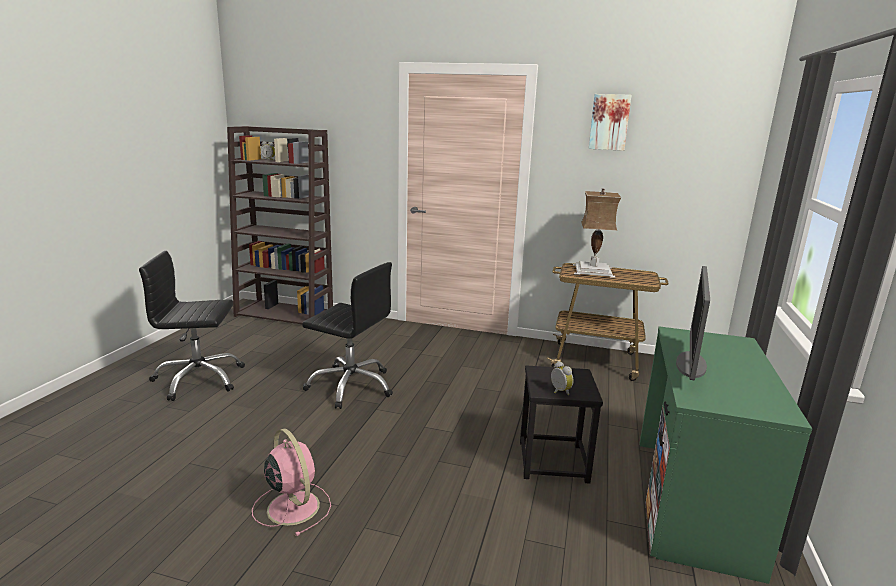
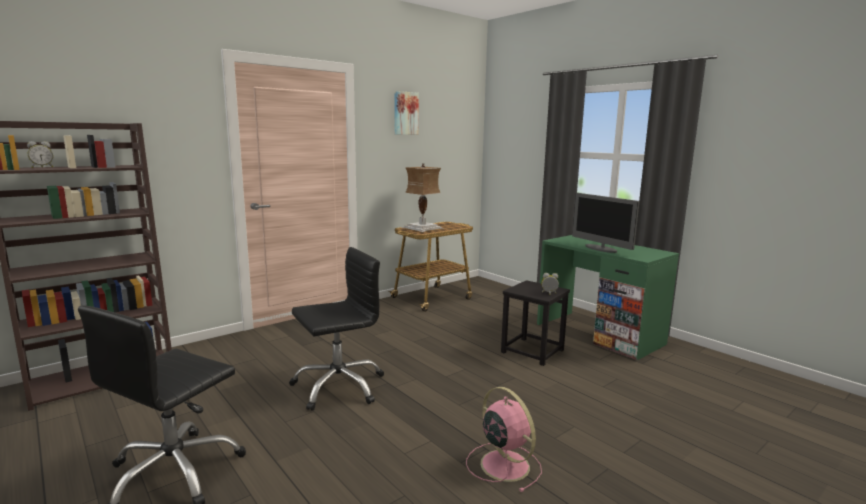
camera: 55 degrees left, 5 degrees down
(292, 506) = (503, 464): pink fan -> pink fan turned 60 degrees clockwise

